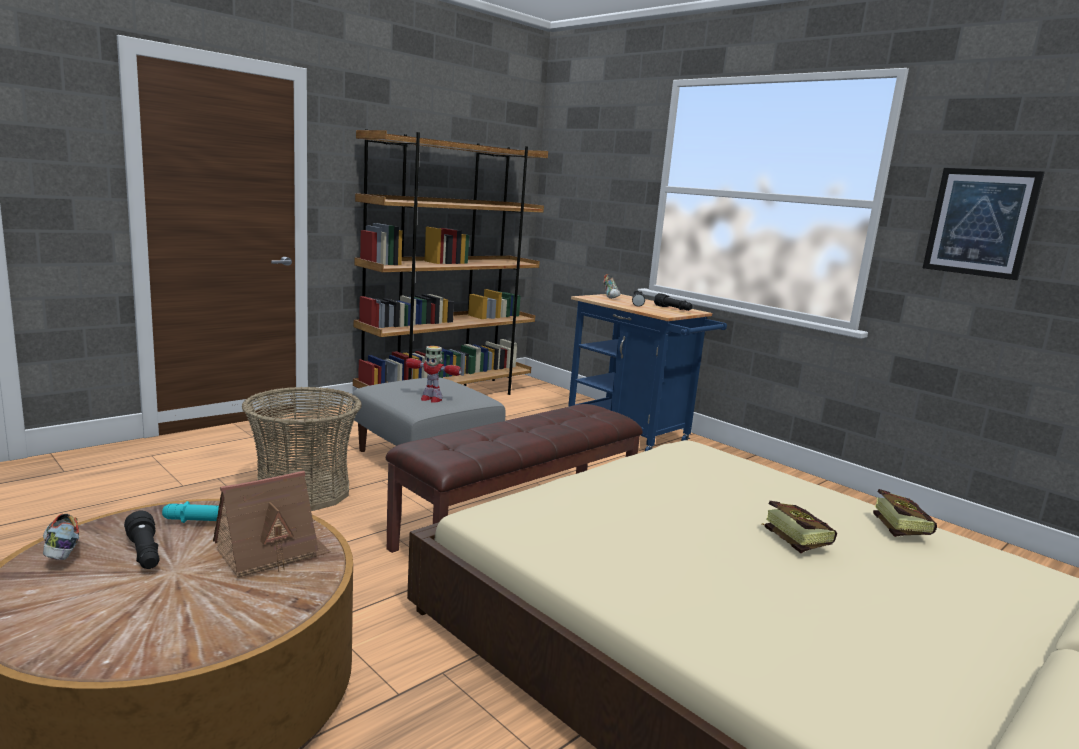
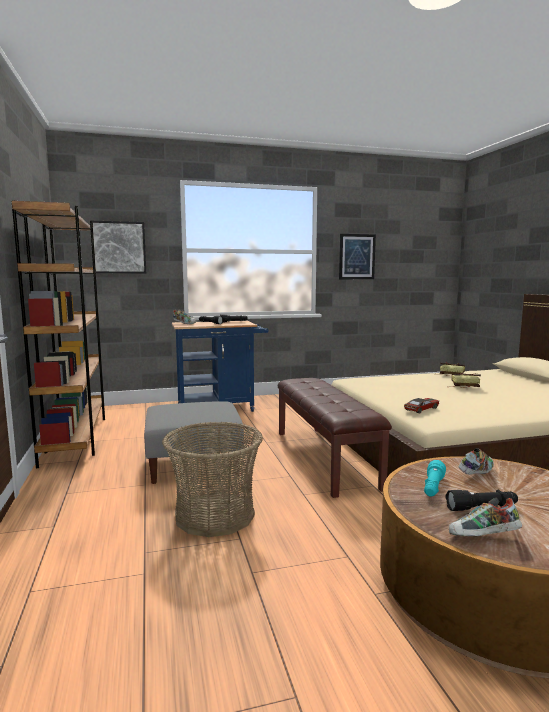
camera: 60 degrees left, 5 degrees down
(271, 552) = (476, 473): toy house -> shoe
(431, 399) = (211, 412): toy robot -> none
(556, 504) = (421, 409): none -> toy car
(593, 181) = (119, 247): none -> picture

